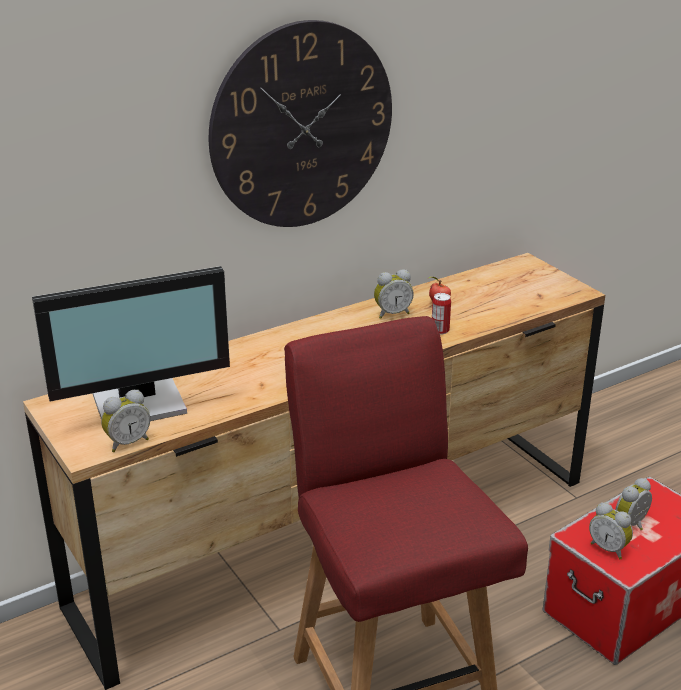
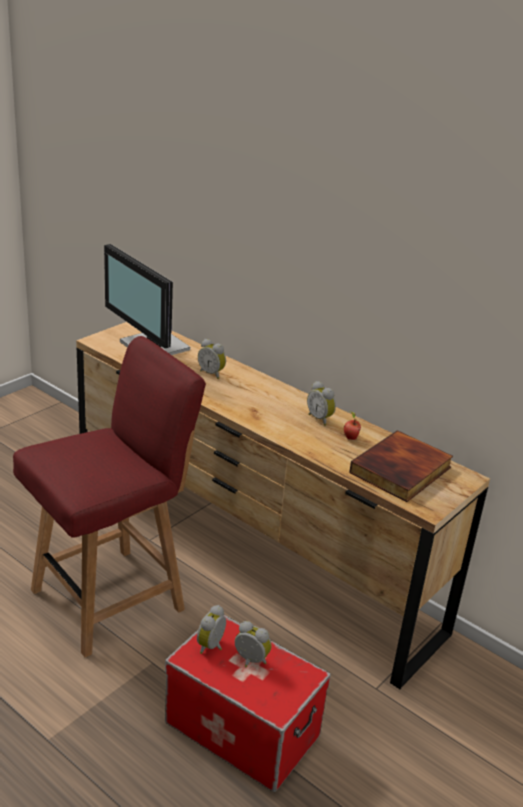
camera: 70 degrees right, 0 degrees up
(127, 442) = (109, 349): alarm clock -> alarm clock (212, 373)
(302, 126) = (315, 245): wall clock -> none
(440, 330) = (307, 441): can -> none
(510, 290) = (402, 471): none -> book

